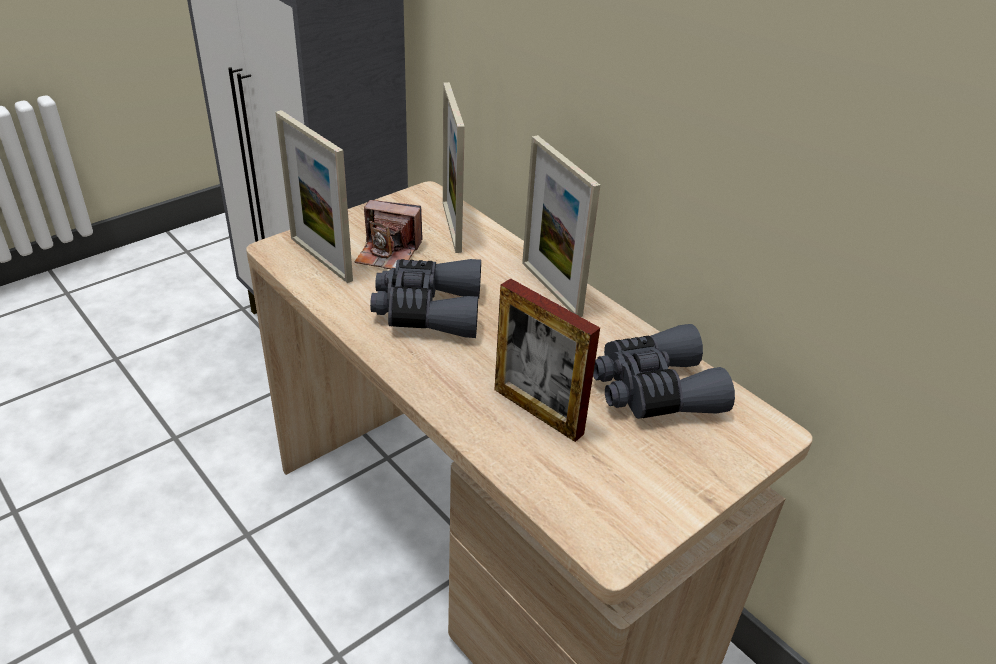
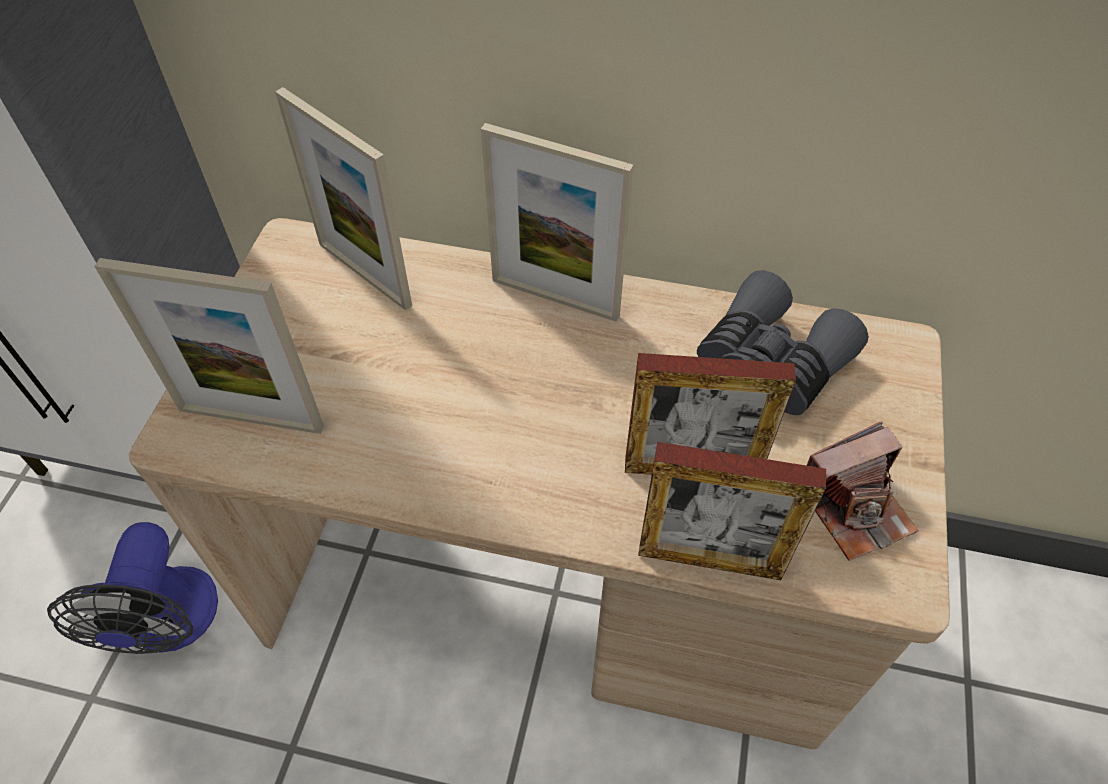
camera: 35 degrees left, 15 degrees up
(245, 427) = (170, 626): none -> fan
(388, 253) = (327, 358): camera -> camera (854, 508)
(428, 310) = (454, 412): grey binoculars -> none
(497, 459) = (709, 559): none -> picture frame

